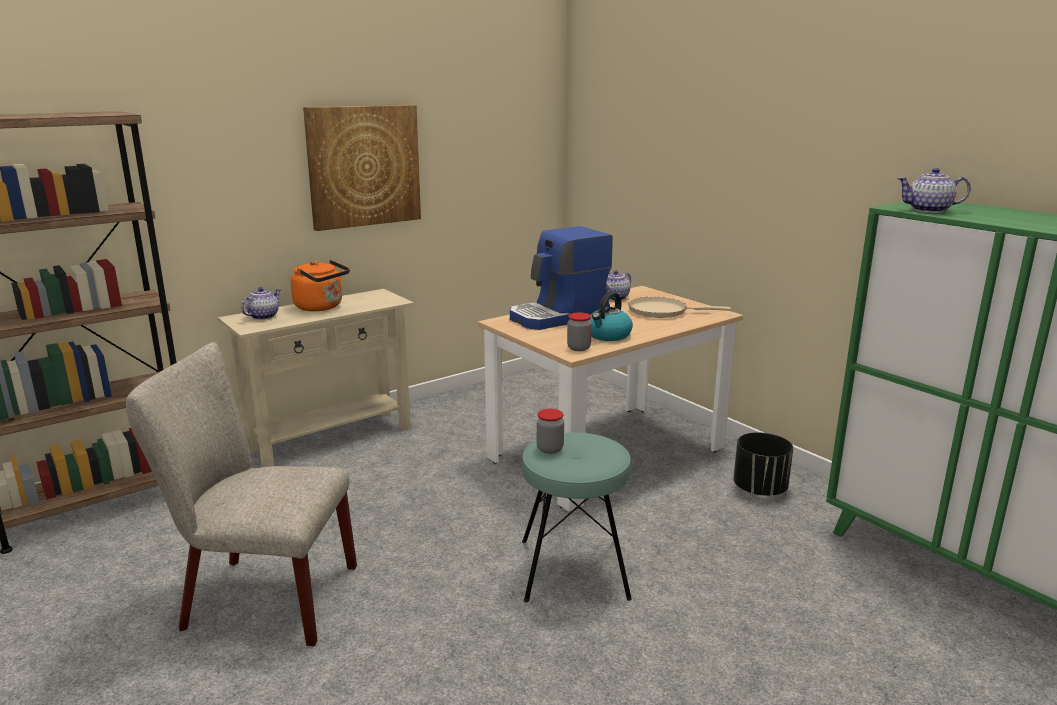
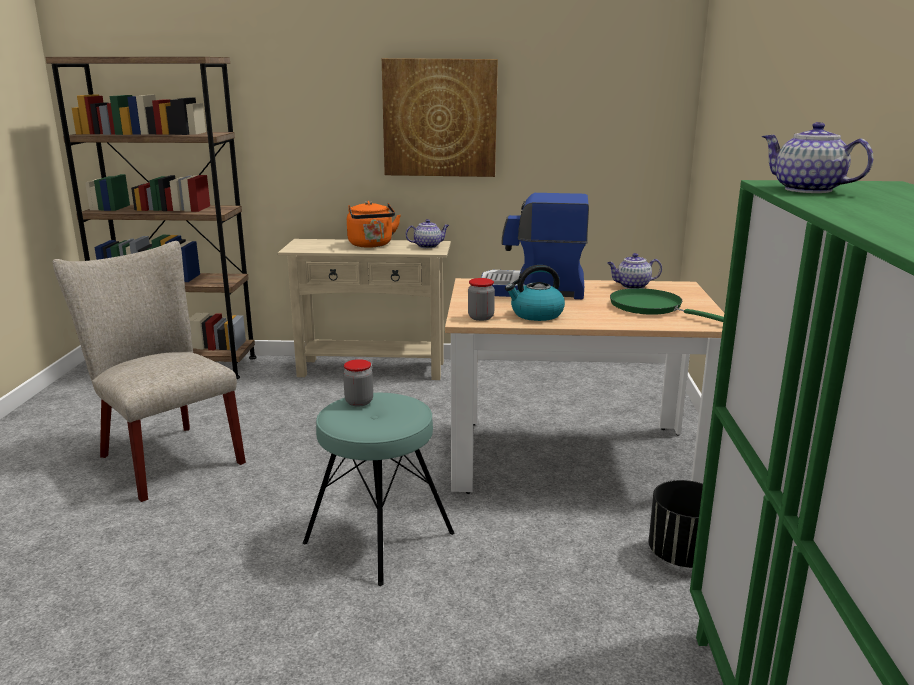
camera: 40 degrees right, 0 degrees up
(263, 316) = (320, 243): teapot -> teapot (428, 246)
(662, 311) = (650, 307): beige frying pan -> green frying pan

